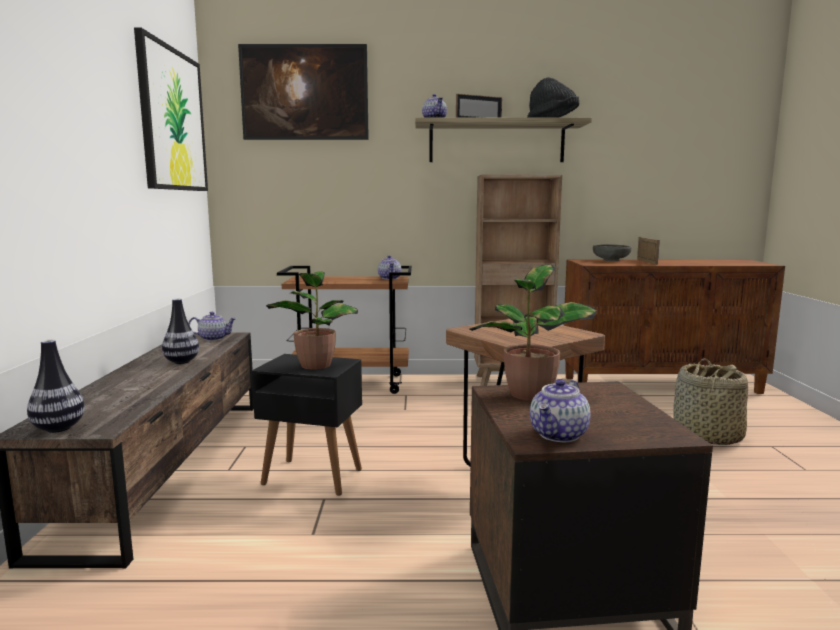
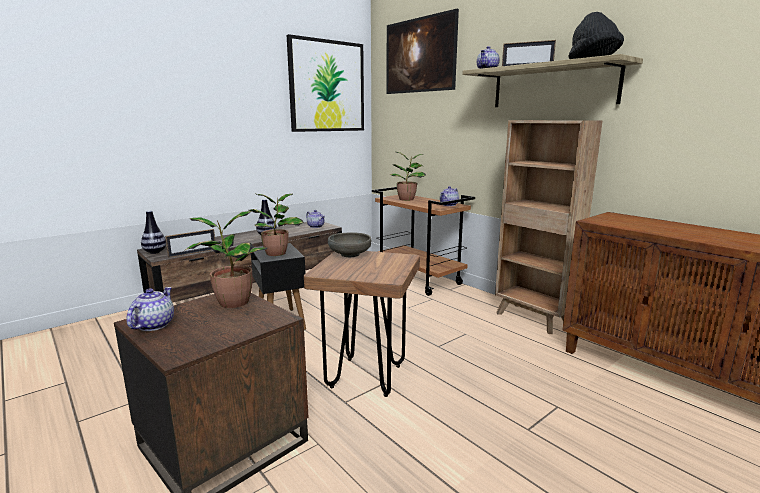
camera: 50 degrees right, 5 degrees up
(325, 279) = (407, 199): none -> potted plant
(559, 435) = (153, 325): teapot -> teapot turned 105 degrees clockwise
(610, 260) = (648, 220): grey bowl -> grey bowl (349, 254)
(646, 262) = (684, 230): picture frame -> picture frame (192, 253)
(706, 436) = (589, 444): basket -> none

